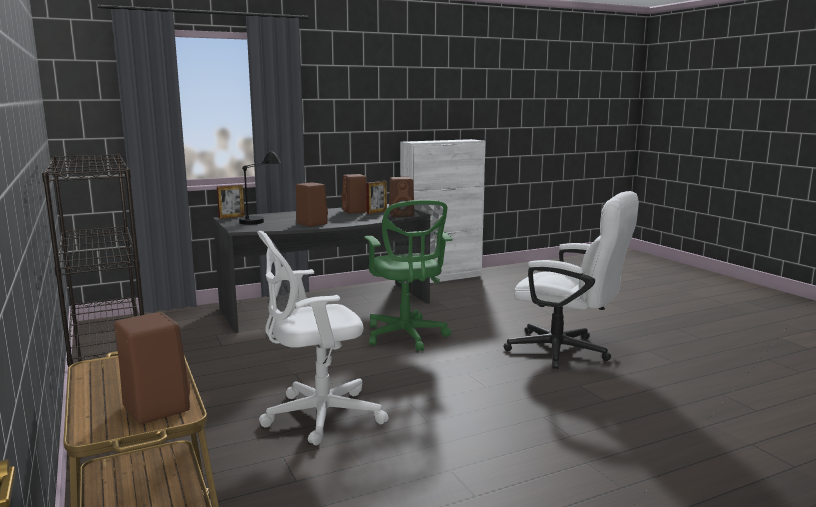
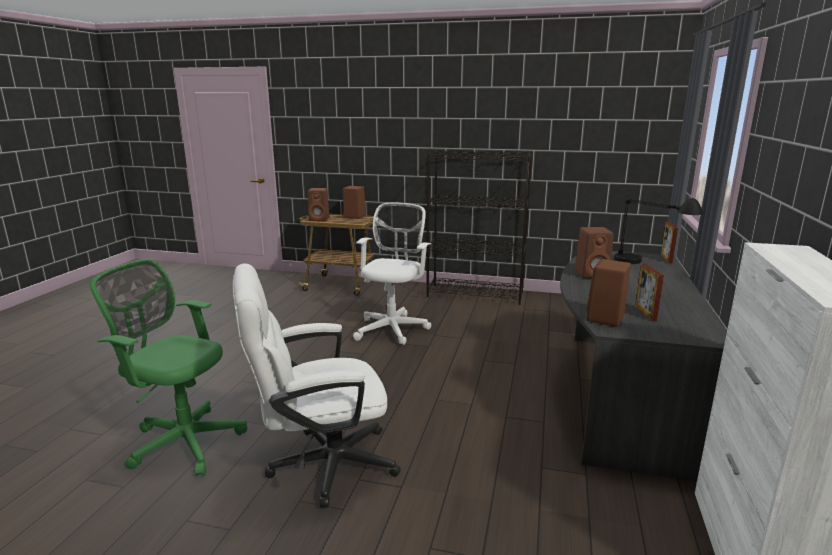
camera: 130 degrees right, 5 degrees up
(355, 211) = (662, 305): brown speaker -> brown speaker (353, 217)
(406, 336) = (479, 400): green office chair -> green office chair (183, 440)

